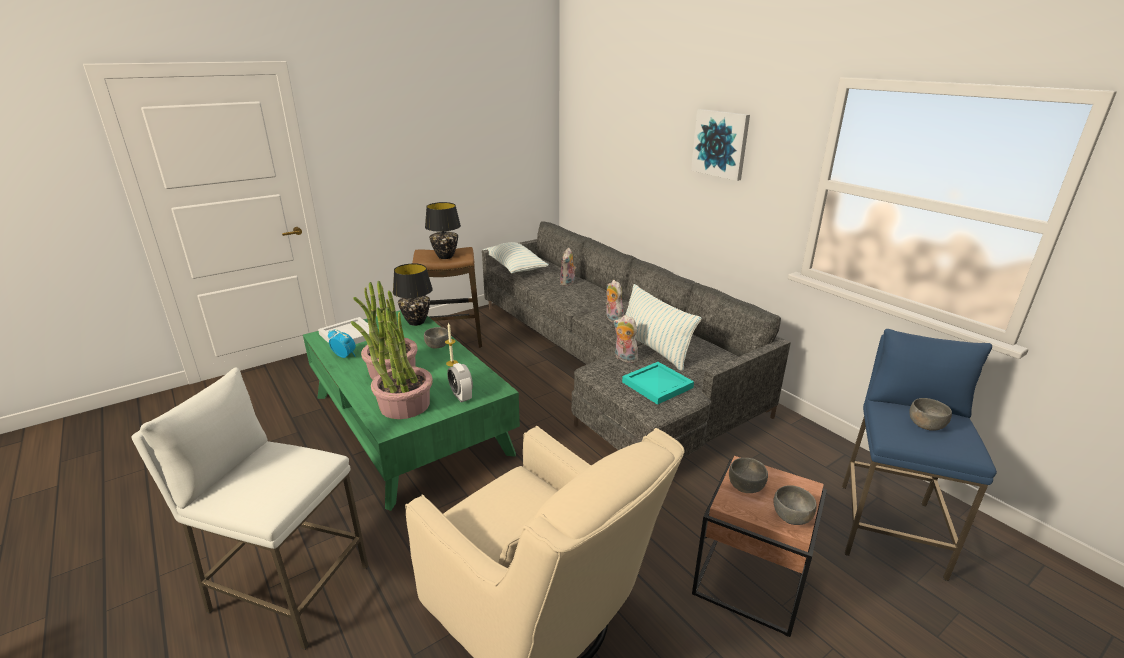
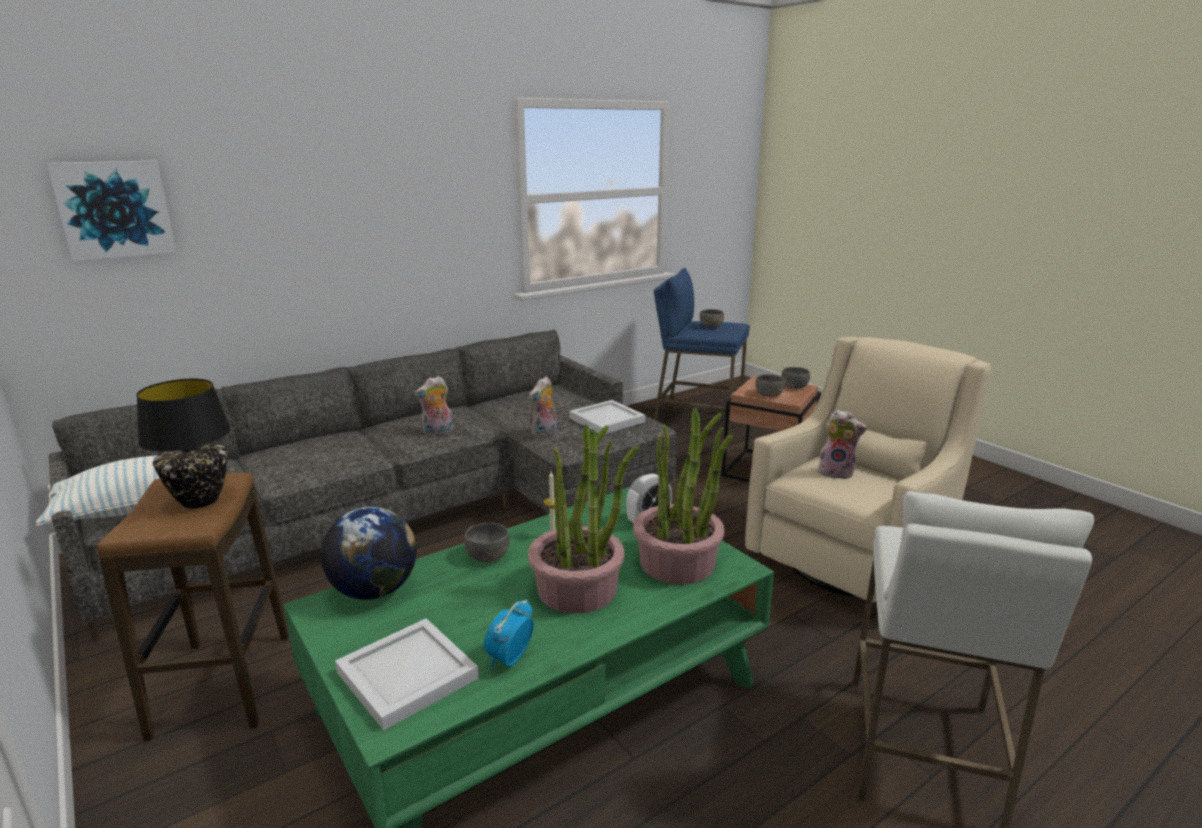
camera: 90 degrees left, 5 degrees down
(416, 322) = (374, 591): black table lamp -> globe
(568, 283) = (277, 459): plush toy -> plush toy (837, 472)
(653, 348) = (523, 417): pillow -> none
(656, 385) = (606, 420): turquoise tray -> white tray
(720, 144) = (396, 183): picture -> picture (114, 209)

